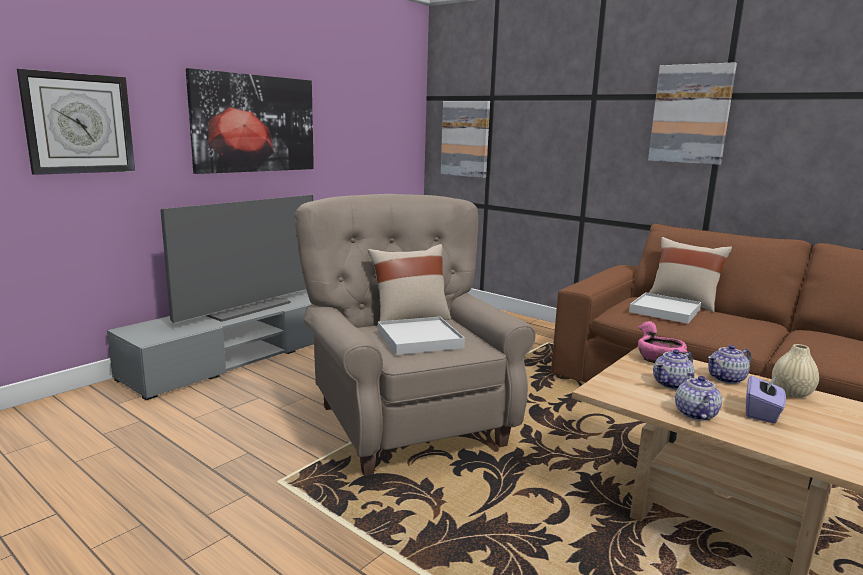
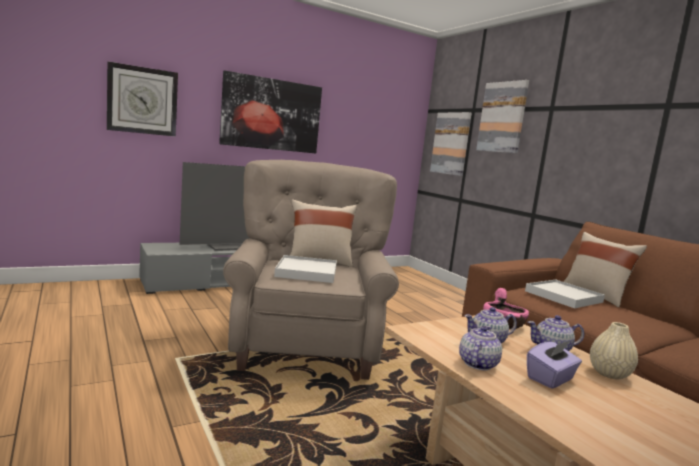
camera: 20 degrees right, 5 degrees down
(690, 114) = (633, 123): picture -> picture (502, 117)

